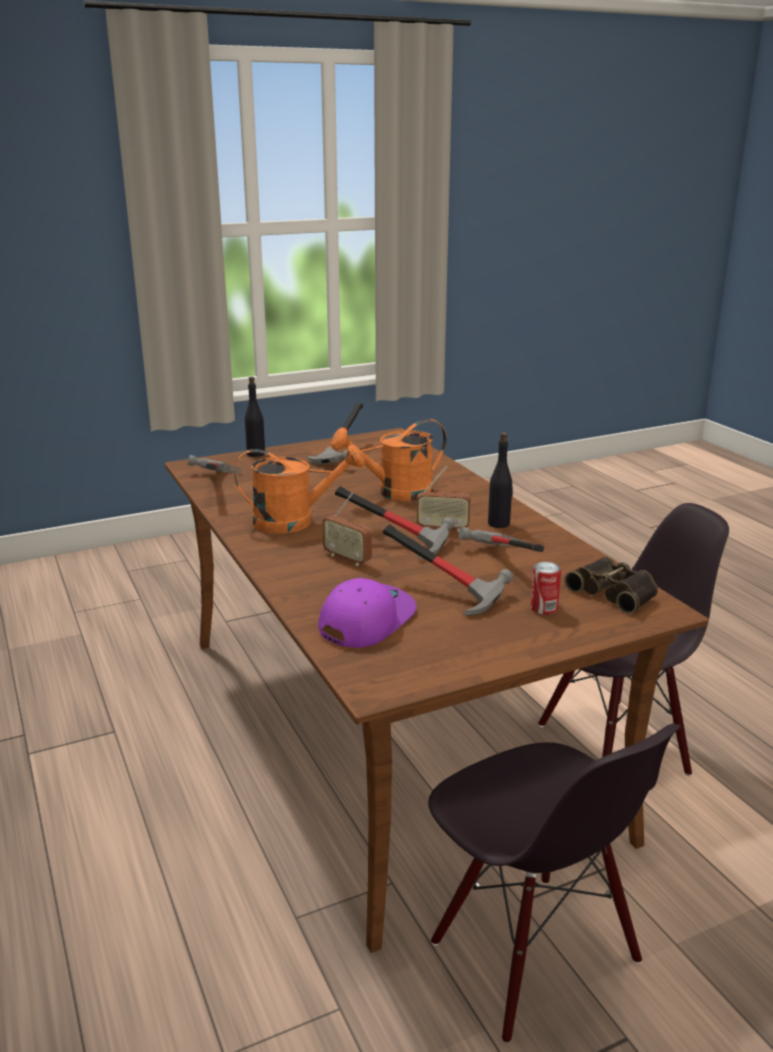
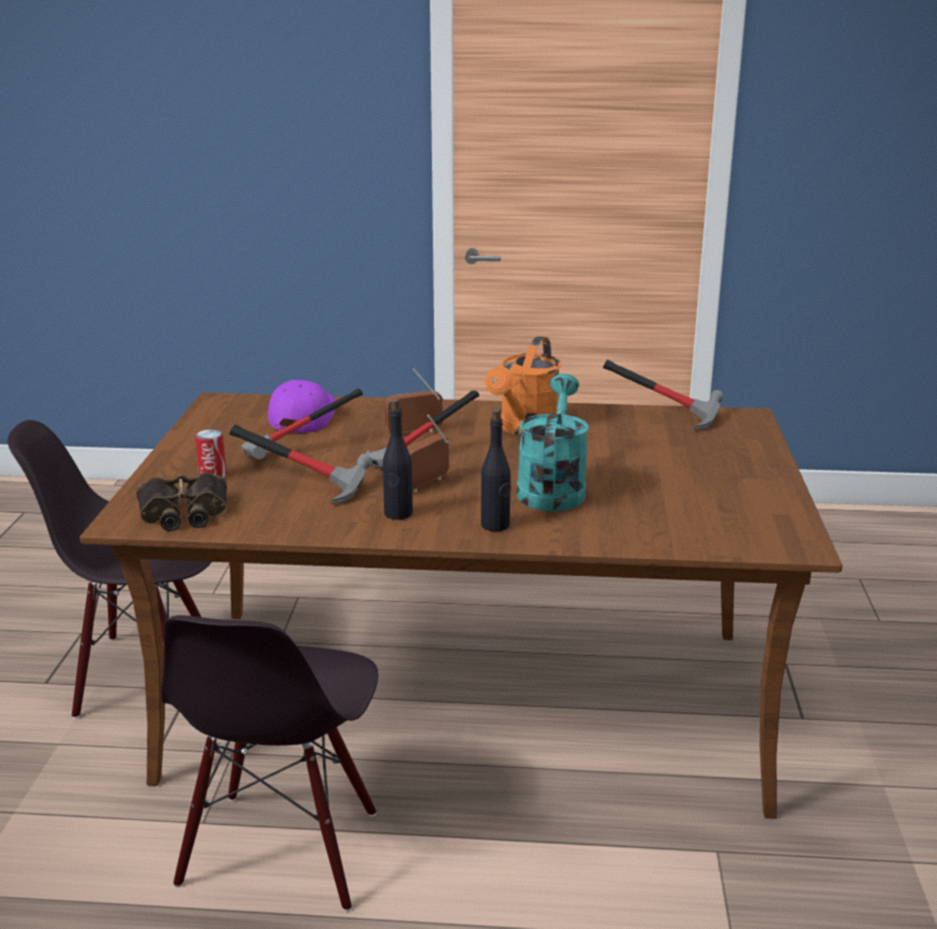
camera: 120 degrees right, 0 degrees up
(256, 454) = (765, 449): black bottle -> black bottle (495, 525)
(343, 455) = (721, 492): hammer -> none
(366, 620) = (301, 416): purple cap -> purple cap turned 150 degrees counterclockwise
(396, 493) = (552, 488): orange watering can -> turquoise watering can

